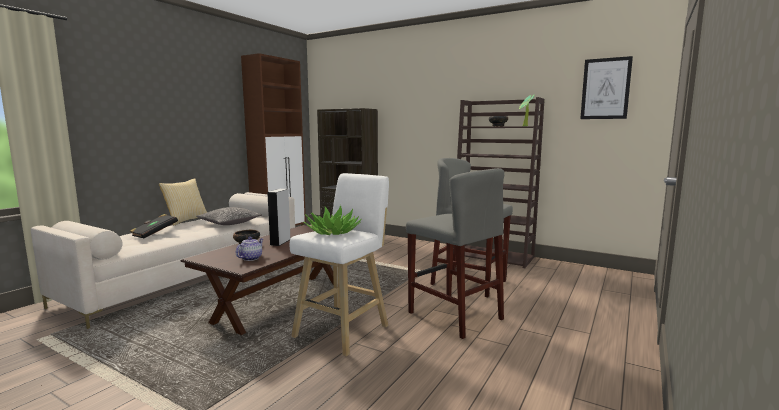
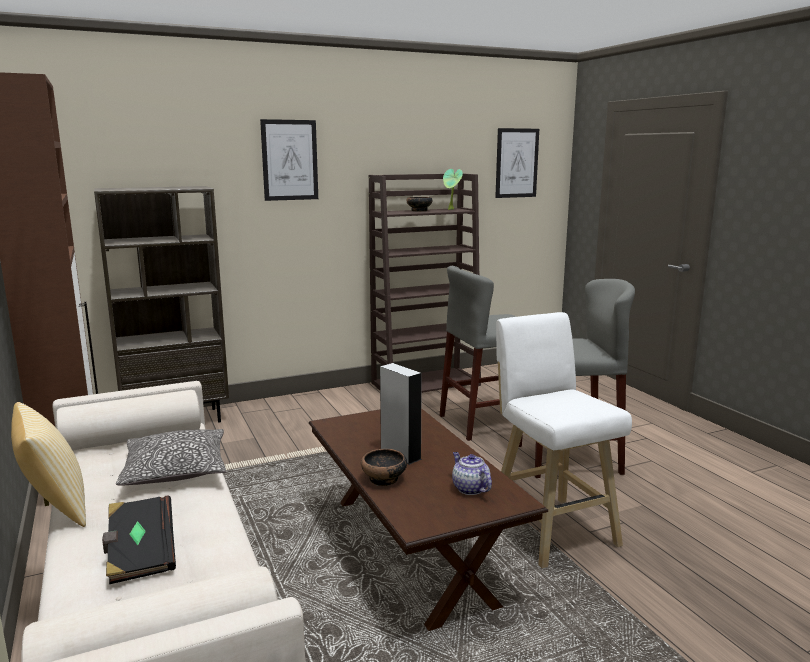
camera: 55 degrees left, 5 degrees up
(333, 232) = (571, 402): potted plant -> none
(422, 93) = (290, 160): none -> picture

